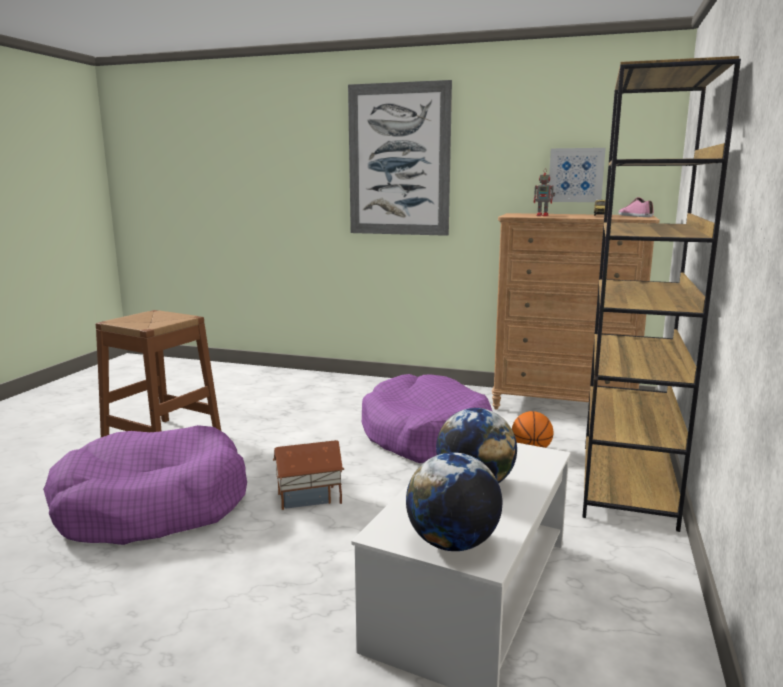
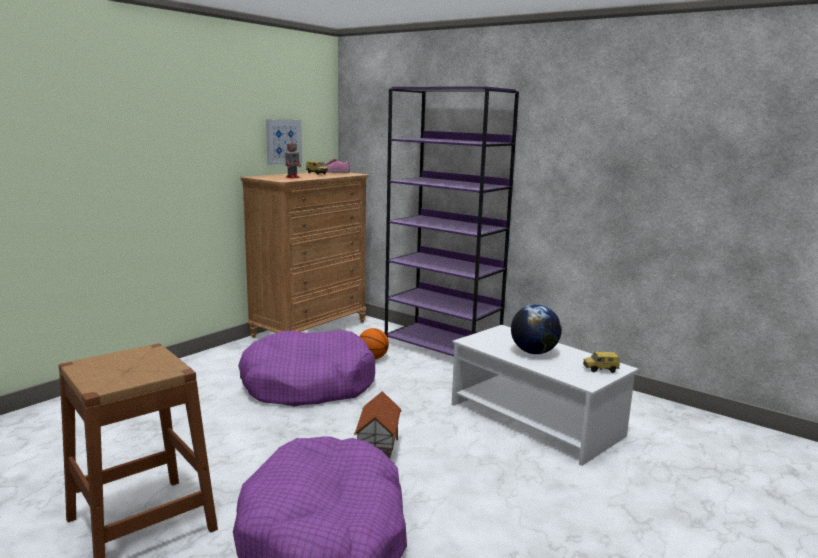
camera: 70 degrees left, 0 degrees up
(399, 160) = (137, 128): picture -> none
(452, 543) = (600, 370): globe -> toy car
(627, 484) = (442, 349): brown bookcase -> purple bookcase

